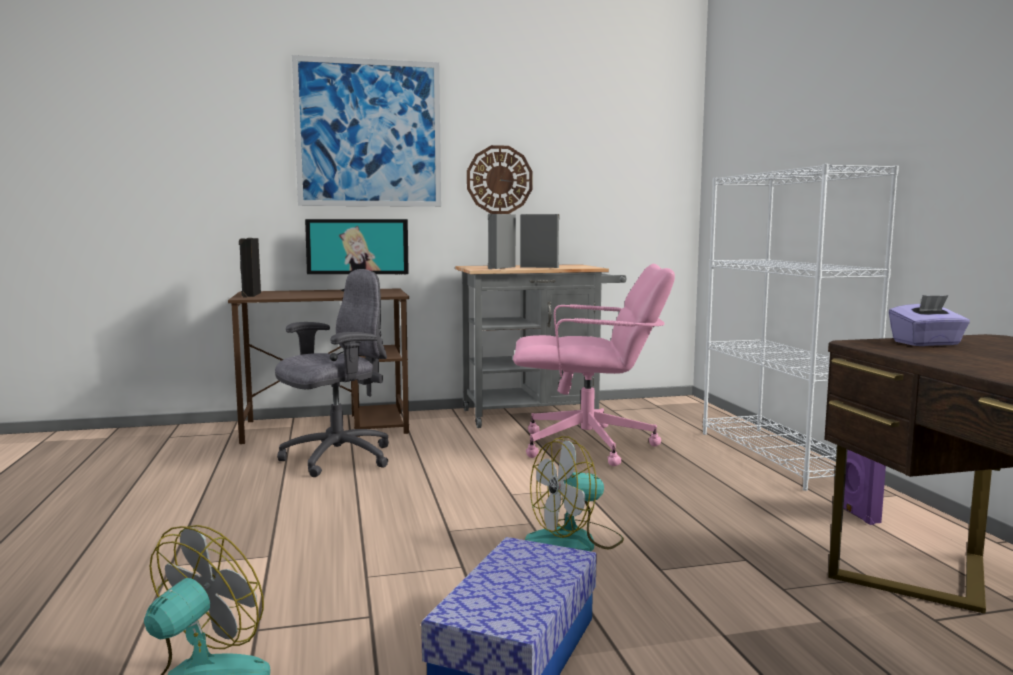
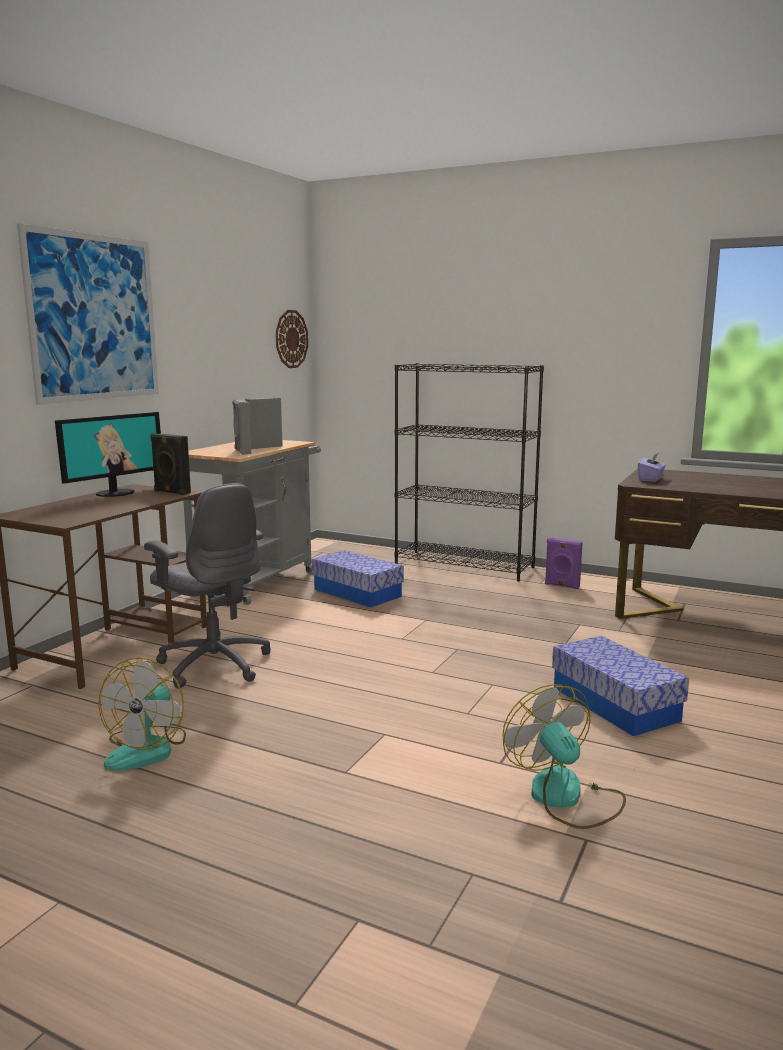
camera: 50 degrees left, 5 degrees up
(250, 295) = (47, 518): black speaker -> black speaker (171, 492)
(336, 458) = (214, 664): grey office chair -> grey office chair turned 135 degrees clockwise
(499, 180) = (196, 363): wall clock -> wall clock (291, 339)
(575, 541) = (502, 648): fan -> fan (148, 749)
(589, 446) = (357, 593): pink office chair -> storage box
(780, 456) = (465, 565): white bookcase -> black bookcase

